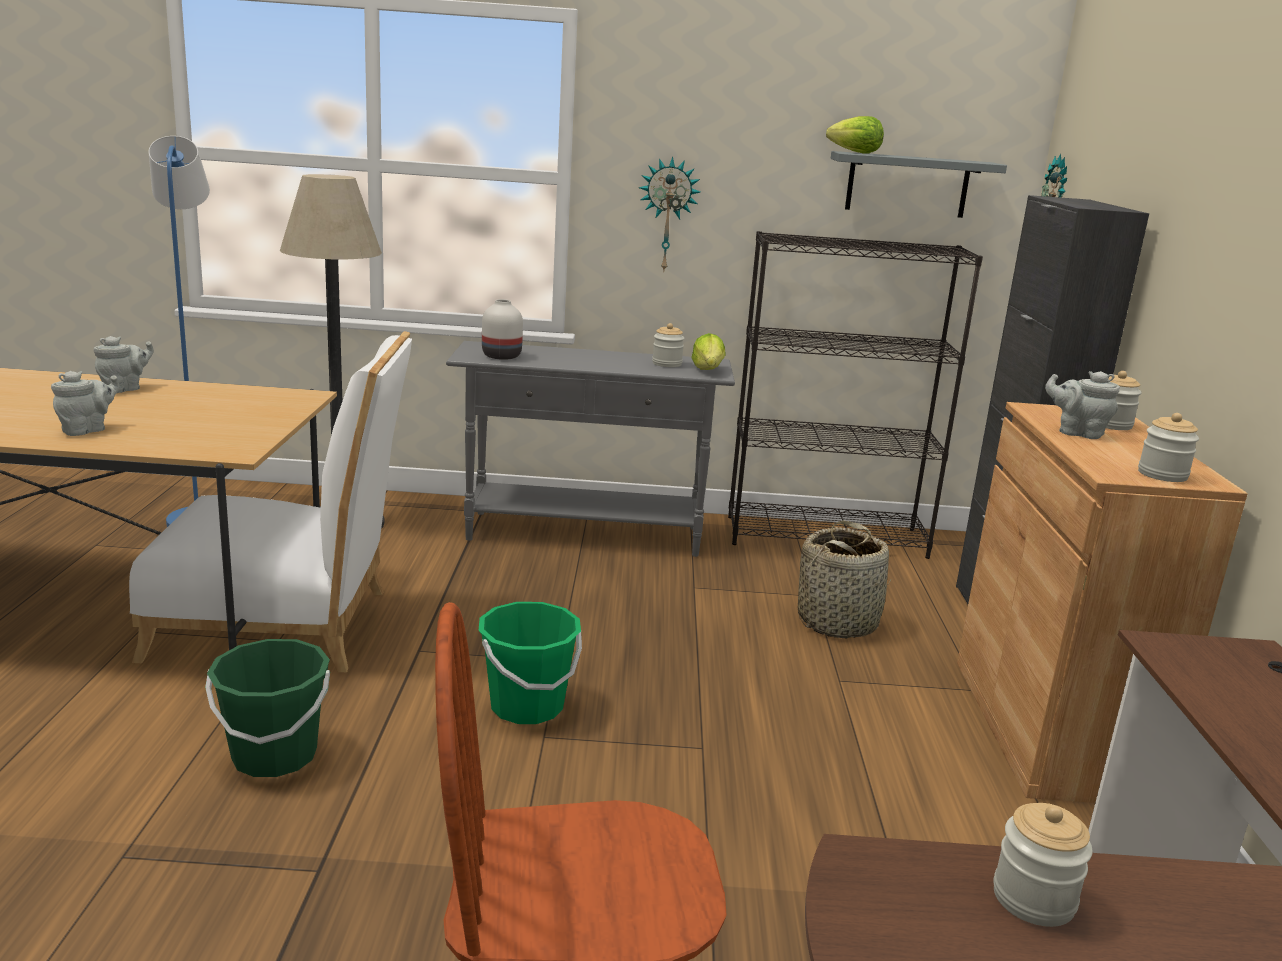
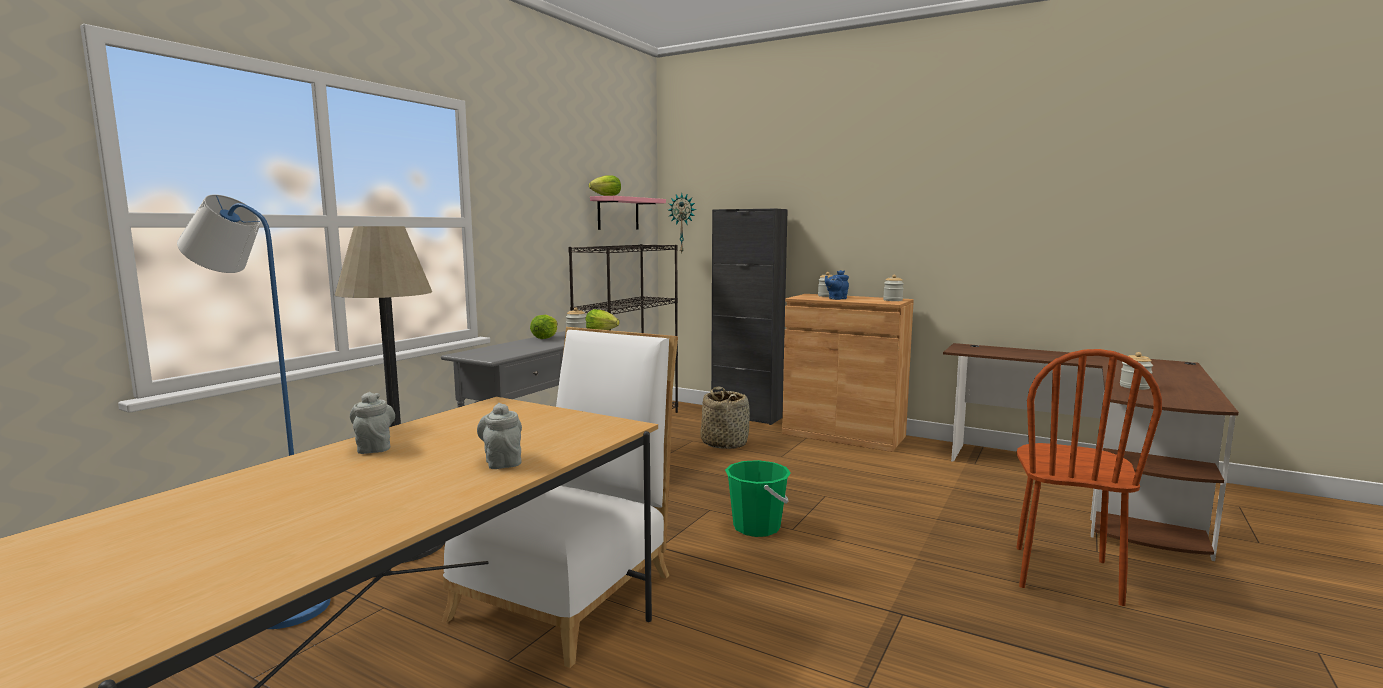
camera: 60 degrees left, 10 degrees down
(274, 756) = (766, 615): green bucket -> none
(500, 356) = (504, 353): white vase -> none
(622, 356) = (545, 338): none -> lettuce
(667, 215) = (524, 242): wall clock -> none
(907, 185) = (618, 213): grey shelf -> pink shelf
(1077, 433) = (836, 299): grey teapot -> blue teapot

